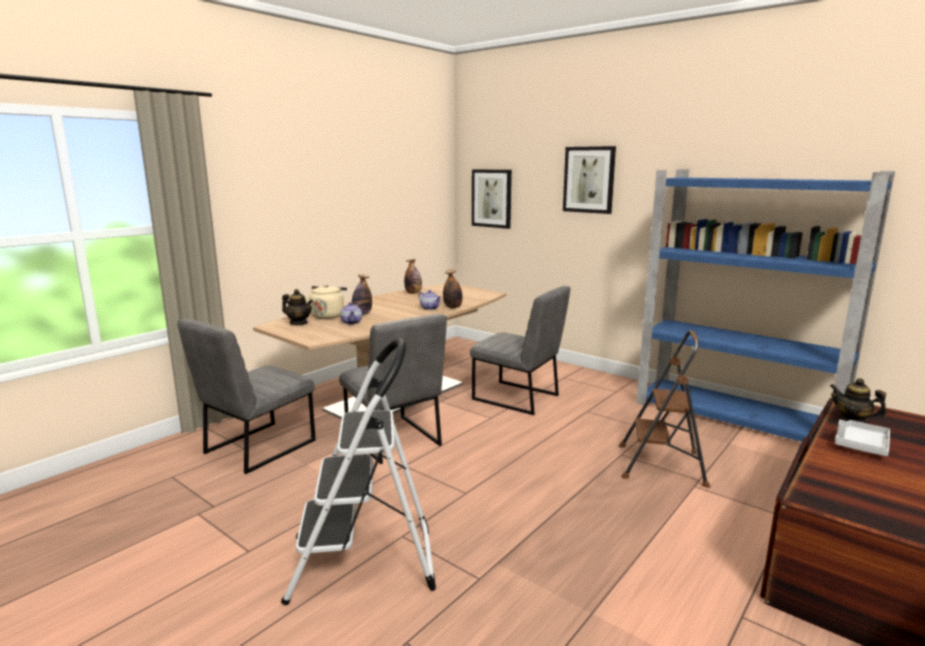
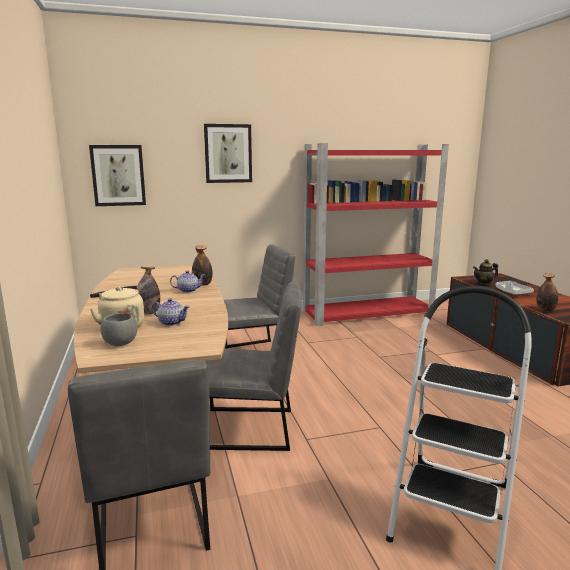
camera: 55 degrees left, 0 degrees up
(299, 323) = (120, 343): teapot -> grey bowl
(413, 293) = (121, 284): bottle -> bottle (545, 310)
(664, 465) = (405, 351): brown step ladder -> none
(735, 416) = (368, 313): blue bookcase -> red bookcase

